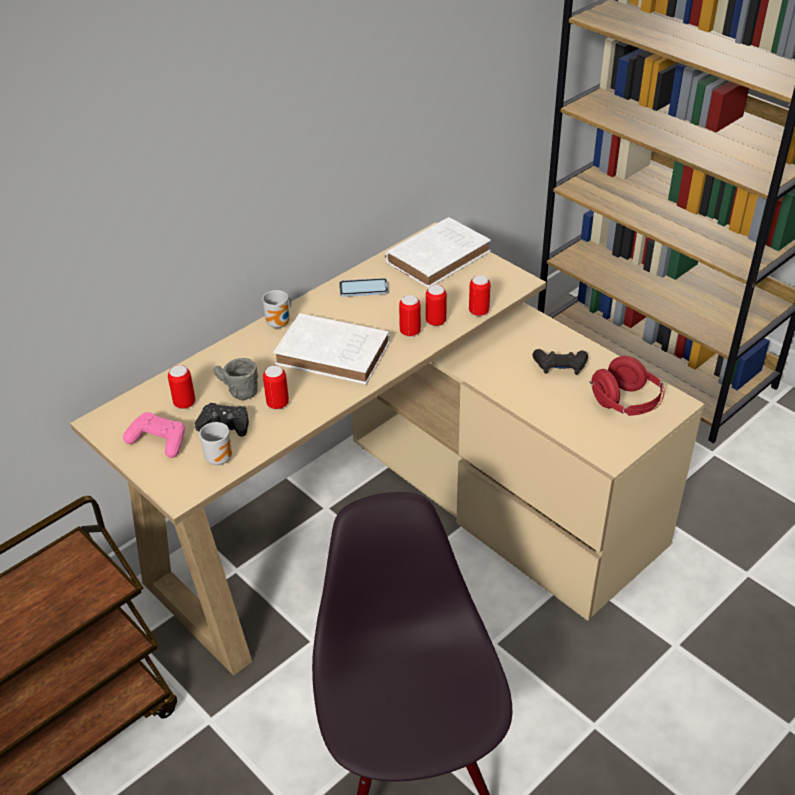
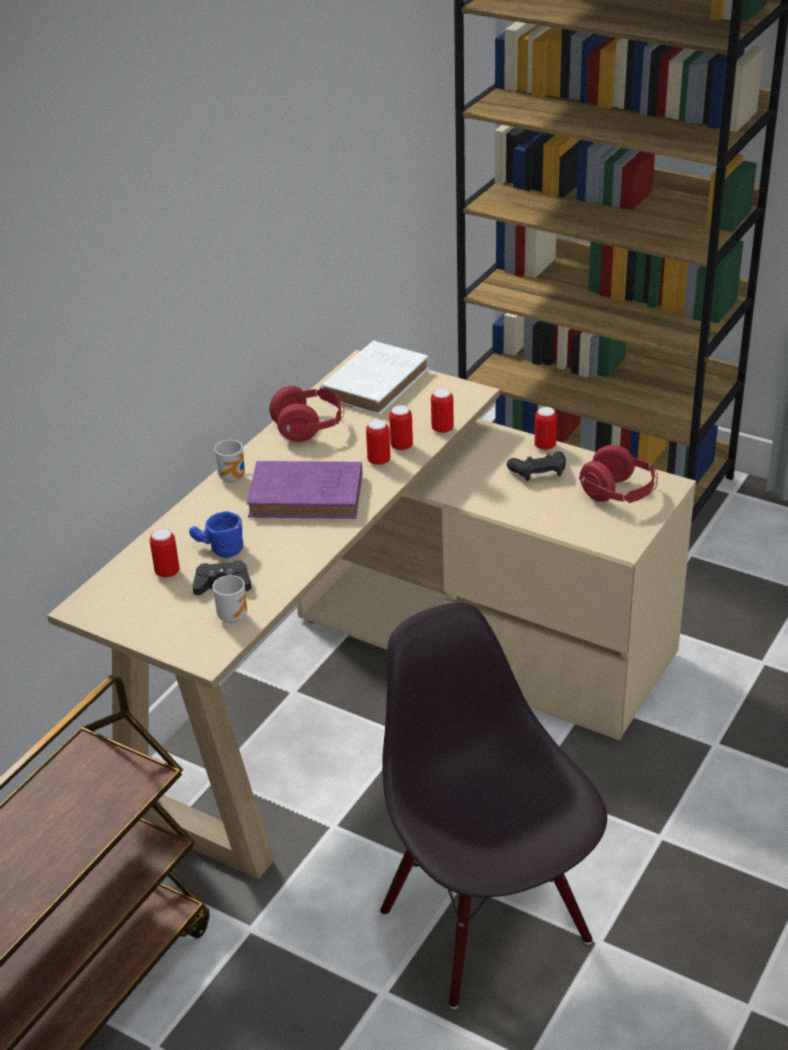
camera: 15 degrees left, 5 degrees down
(158, 441) = (157, 613): pink game controller -> none
(235, 390) = (216, 550): grey mug -> blue mug
(277, 404) = (270, 554): can -> can (545, 446)
(336, 354) = (309, 496): white book -> purple book
(363, 289) = (309, 428): phone -> red headphones

